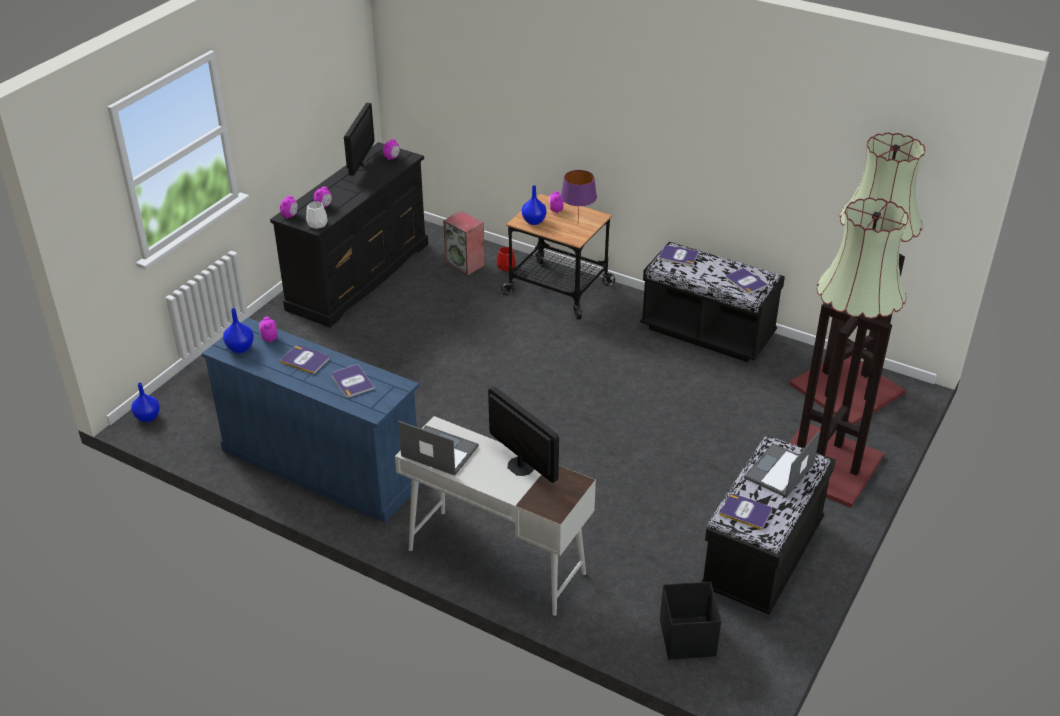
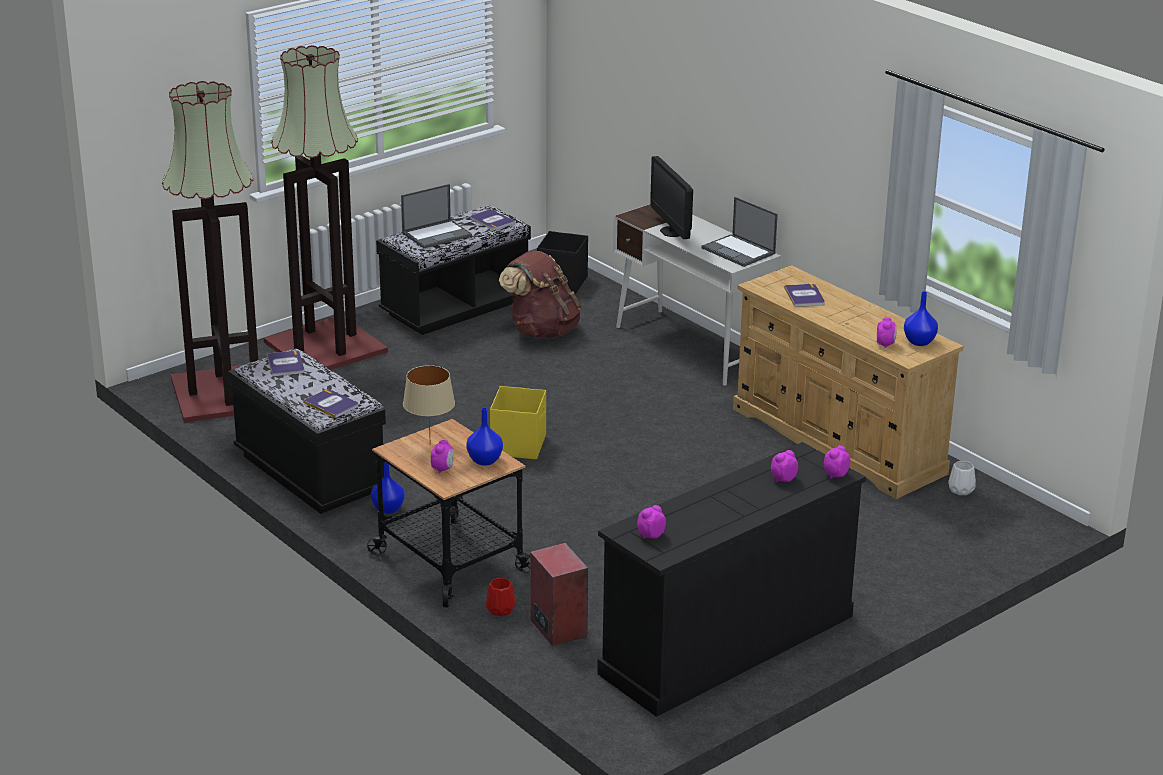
camera: 160 degrees left, 10 degrees down
(148, 417) = (1040, 523): blue vase -> blue vase (388, 509)
(305, 360) = (849, 320): book -> none
(318, 224) = (798, 456): white vase -> white vase (960, 490)
(320, 465) = (839, 441): blue dresser -> beige dresser
(360, 165) = (706, 532): monitor -> none
(577, 225) = (430, 444): purple table lamp -> beige table lamp
(579, 395) = (519, 445): none -> yellow storage box
(654, 544) = (541, 331): none -> brown backpack

